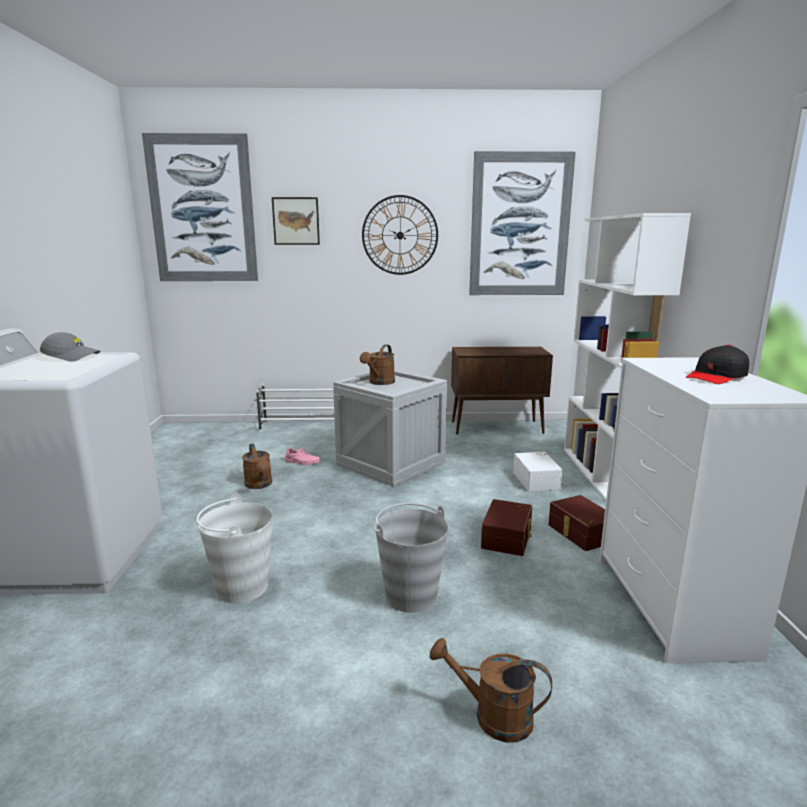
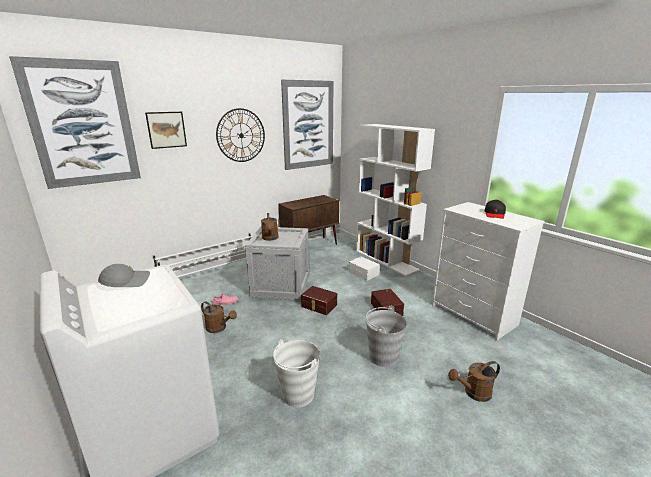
camera: 35 degrees left, 5 degrees up
(580, 533) = (411, 295): brown storage box -> brown storage box (318, 306)

